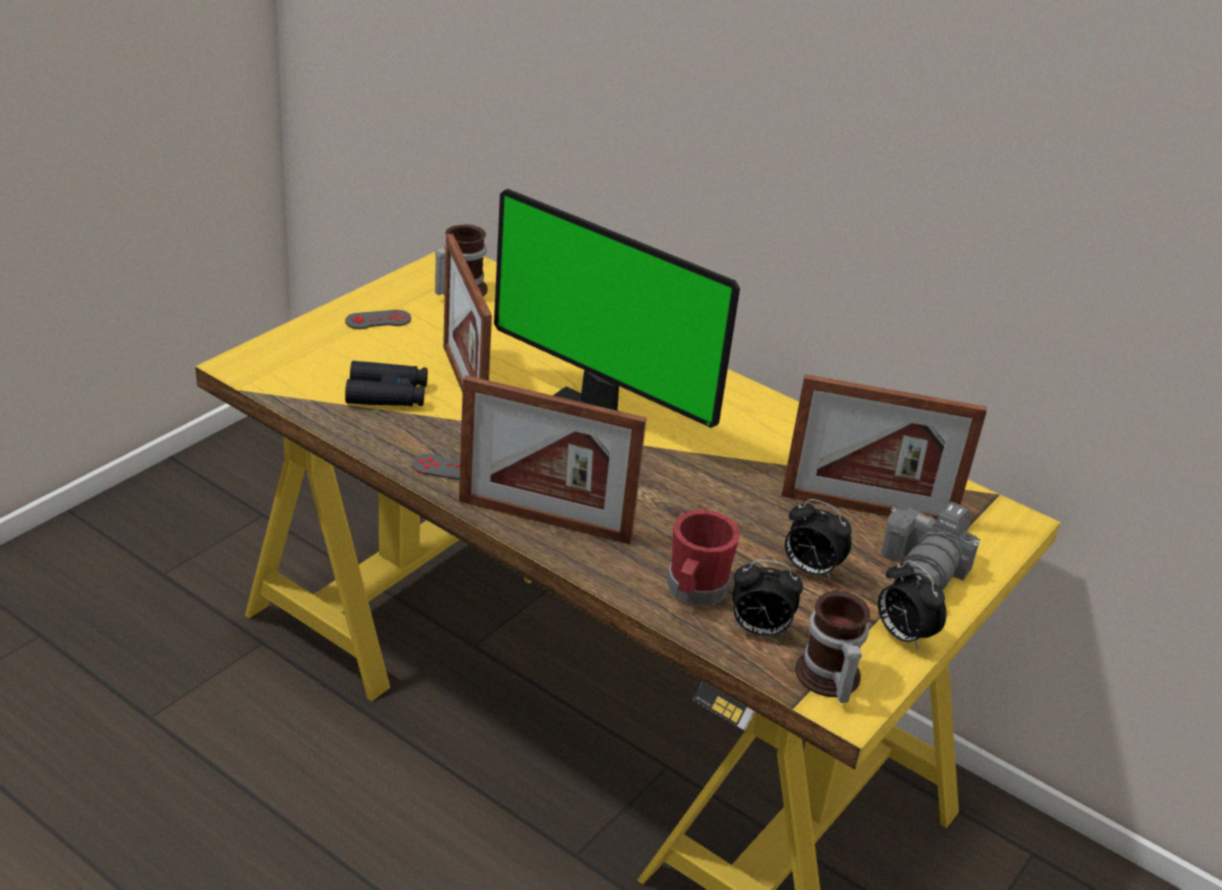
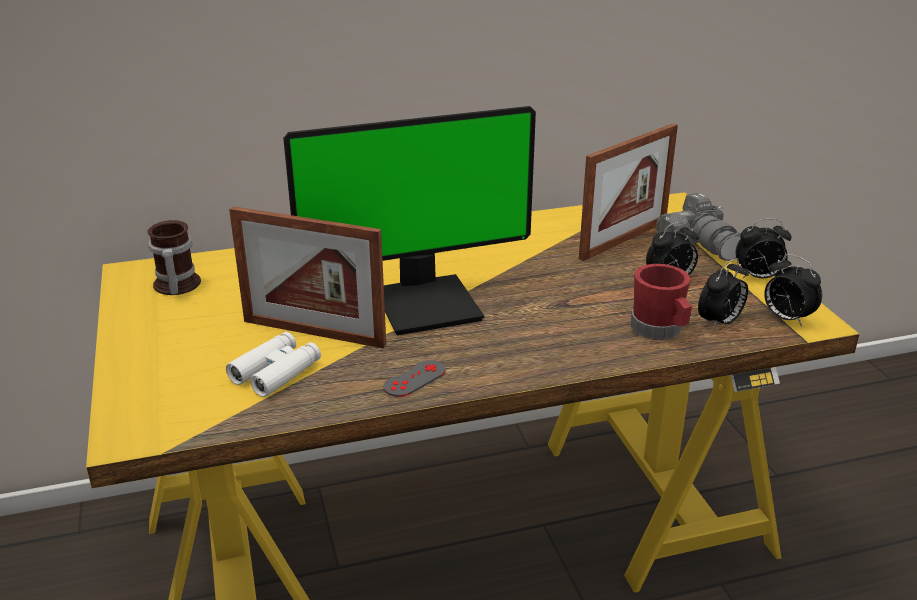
camera: 50 degrees left, 5 degrees down
(378, 320) = (161, 338): grey game controller -> none
(387, 394) = (276, 372): black binoculars -> white binoculars
(544, 520) = (525, 360): picture frame -> none
(826, 679) = (786, 318): mug -> alarm clock

